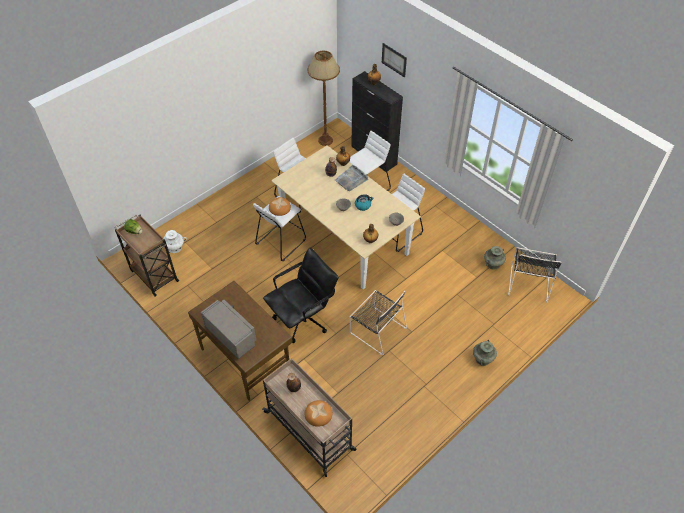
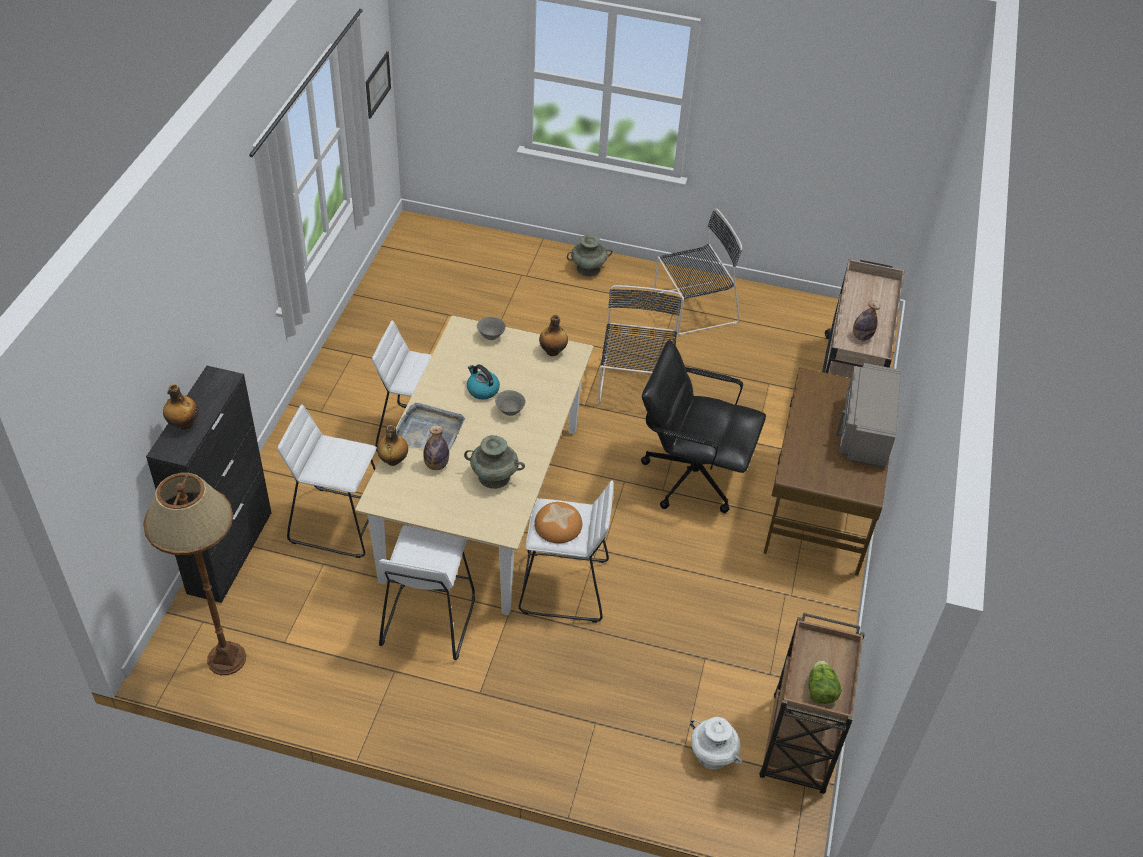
camera: 125 degrees left, 5 degrees down
(318, 414) = (868, 300): bread -> none
(394, 60) = (165, 337): picture -> picture (377, 84)
(493, 264) = (408, 306): turquoise vase -> turquoise vase (494, 477)
(529, 282) = (416, 262): black chair -> black chair (693, 308)

